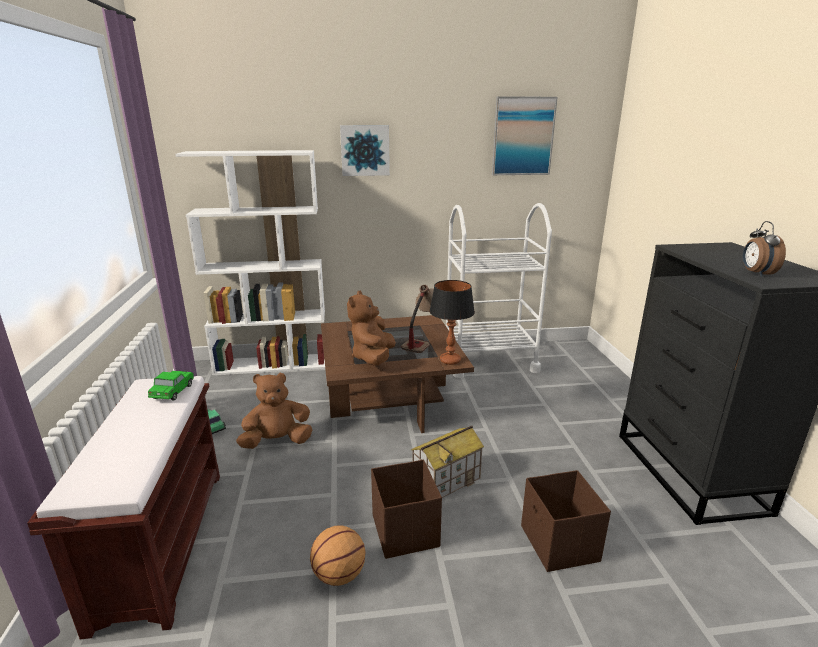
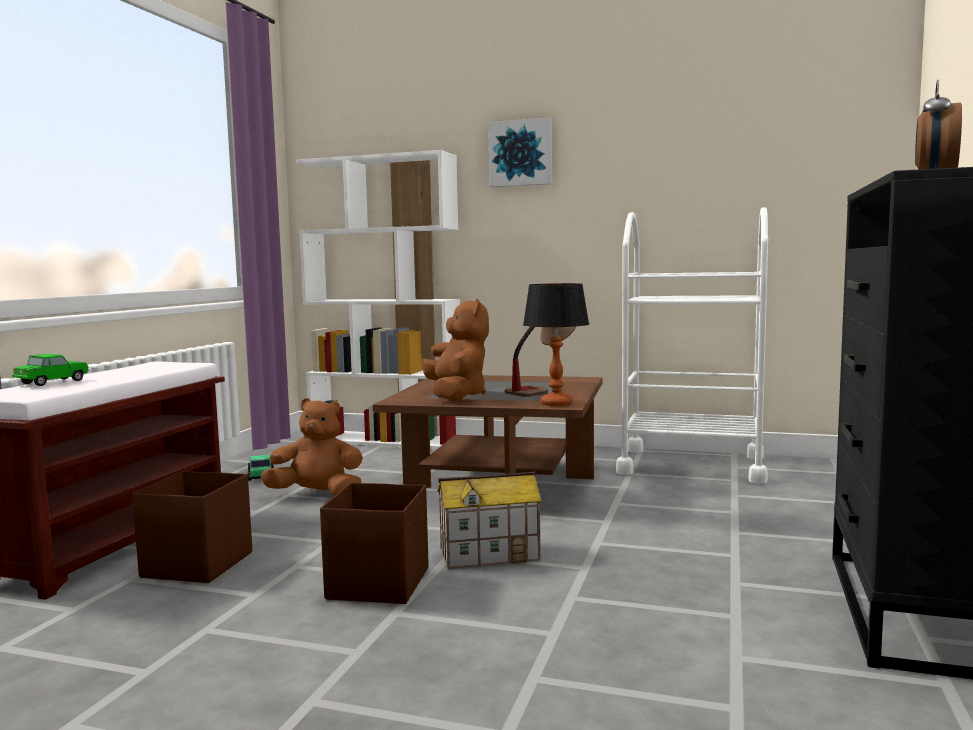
camera: 25 degrees right, 15 degrees down
(173, 392) = (170, 367): toy car -> toy car (52, 382)
(339, 574) = (256, 600): basketball -> none
(373, 358) = (456, 396): brown plush toy -> brown plush toy turned 135 degrees clockwise
(523, 136) = (749, 121): picture -> none
(559, 544) = (584, 636): brown storage box -> brown storage box (196, 565)

